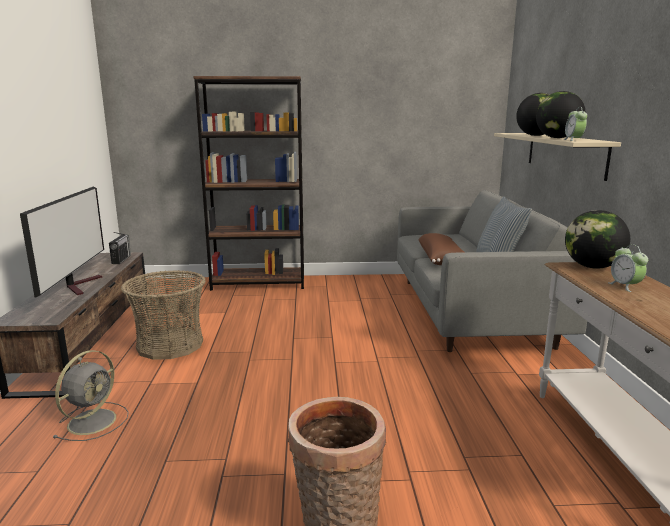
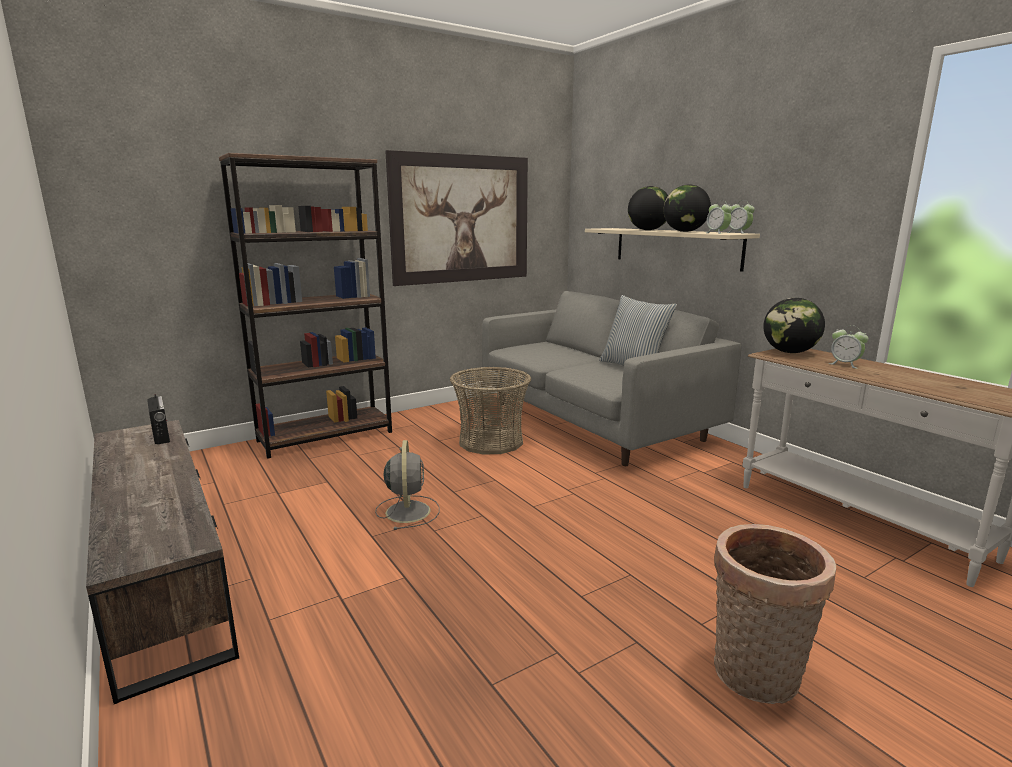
camera: 30 degrees left, 0 degrees up
(80, 285) = (154, 485): television -> none
(94, 420) = (324, 675): grey fan -> grey fan (408, 511)
(170, 344) = (303, 541): basket -> basket (491, 441)
(391, 123) = (461, 219): none -> picture
(442, 259) = (575, 369): brown pillow -> none
(601, 140) = (738, 233): none -> alarm clock

